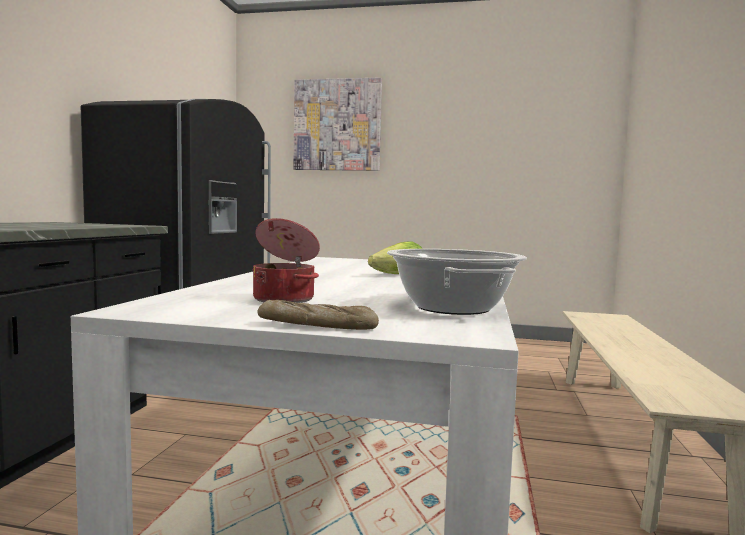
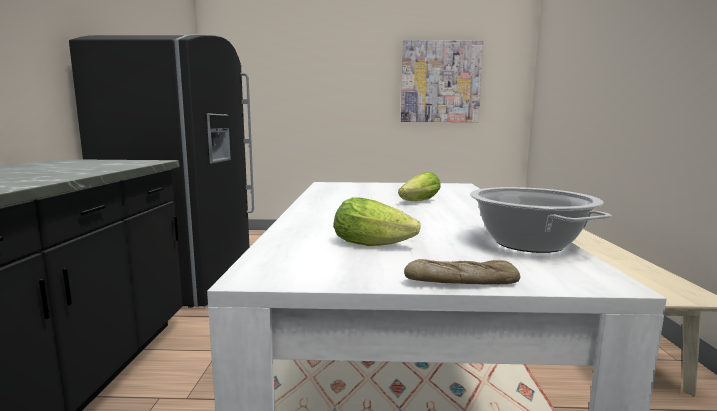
camera: 10 degrees left, 5 degrees up
(285, 299) = (376, 244): cooking pot -> lettuce
(337, 125) = (295, 56): picture -> picture (440, 82)

